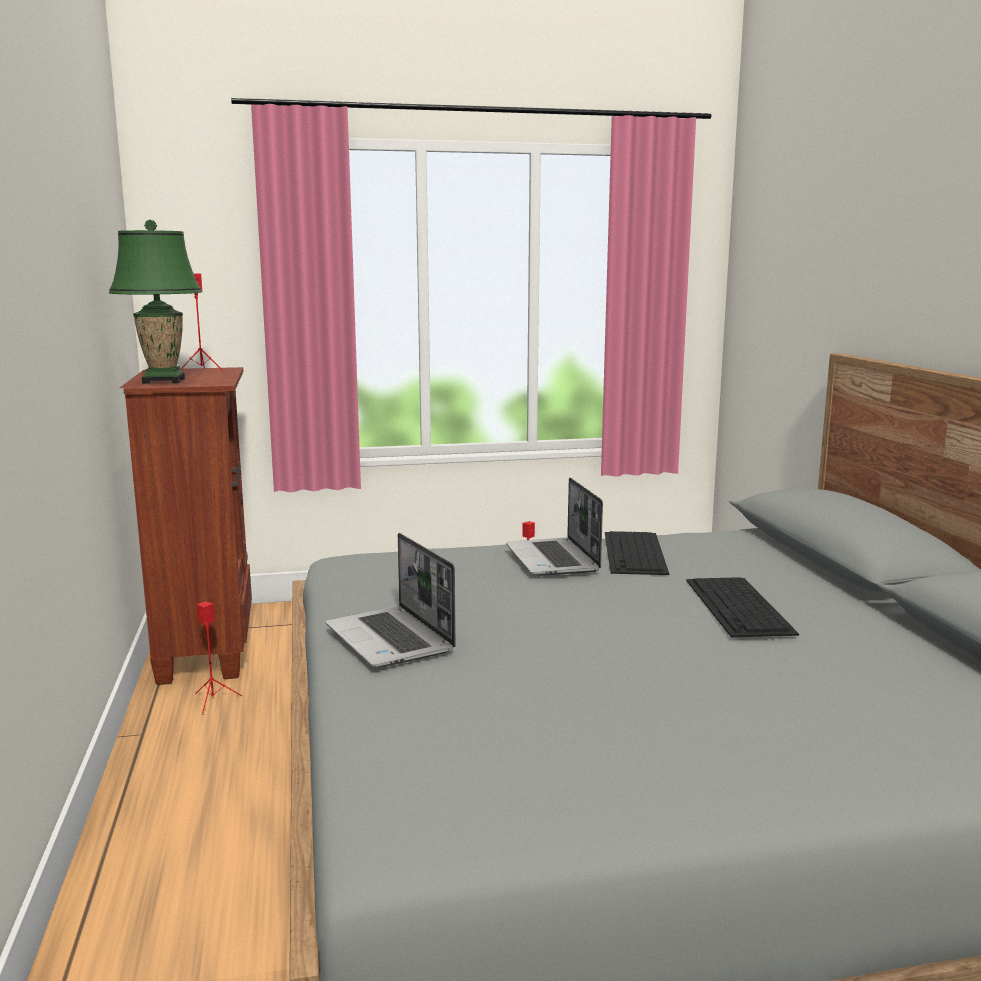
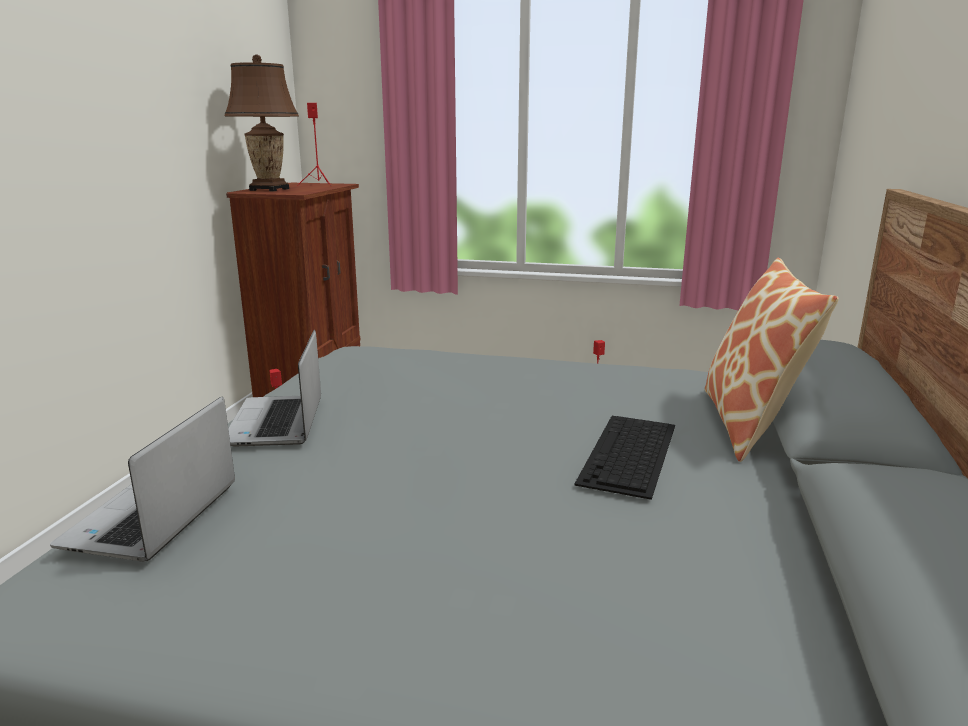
camera: 25 degrees right, 5 degrees up
(164, 381) = (269, 189): green table lamp -> brown table lamp
(554, 559) = (510, 375): laptop -> laptop (152, 518)
(635, 553) = (599, 381): keyboard -> none
(794, 568) = (750, 424): none -> pillow

